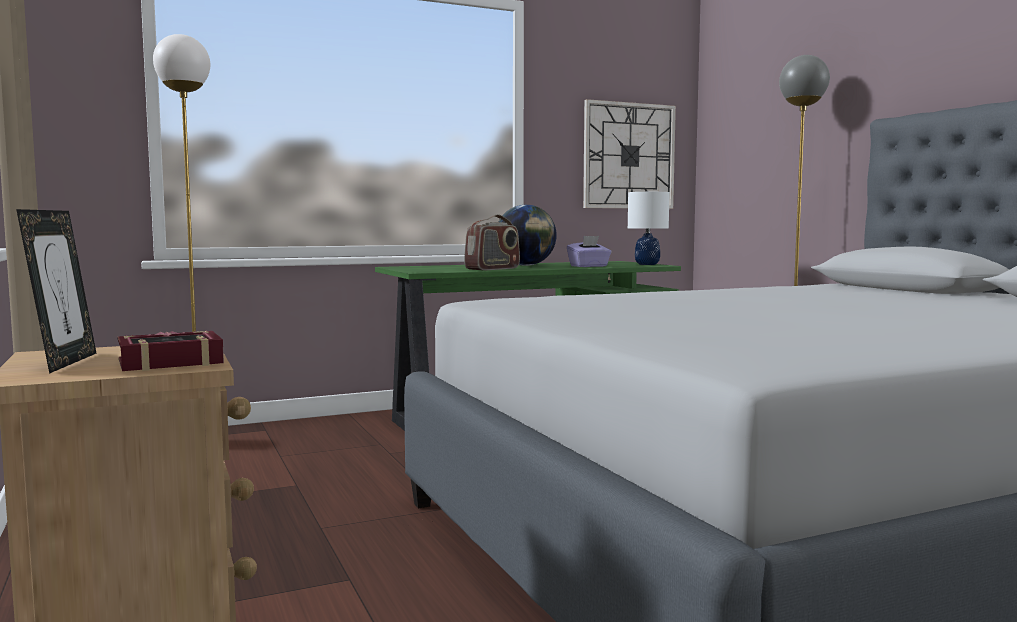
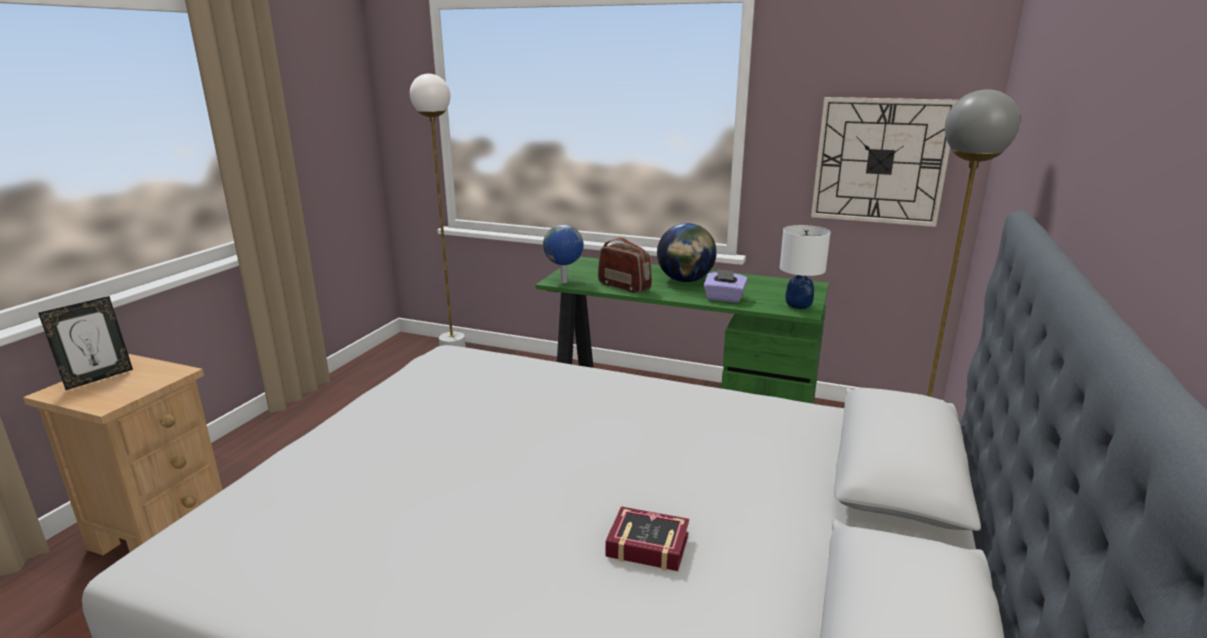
camera: 45 degrees right, 15 degrees up
(165, 362) = (113, 394): book -> book (644, 543)
(431, 271) = (564, 282): none -> globe
(493, 269) = (624, 286): radio -> radio turned 135 degrees counterclockwise

